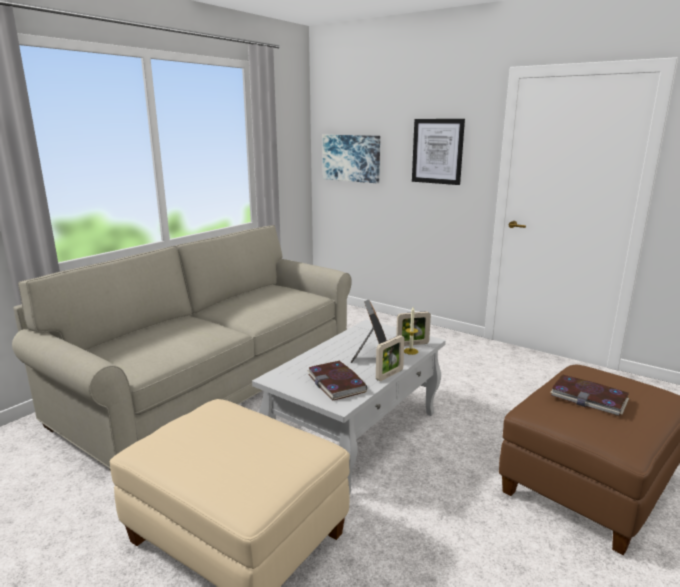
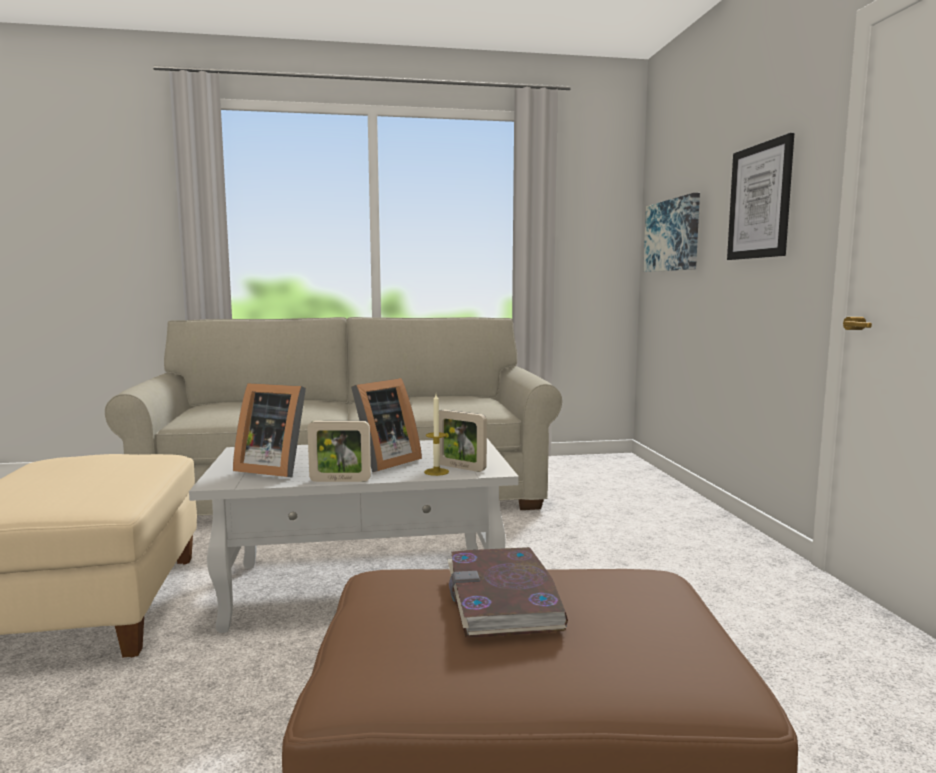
camera: 45 degrees right, 10 degrees down
(337, 383) = (274, 469): book -> picture frame

